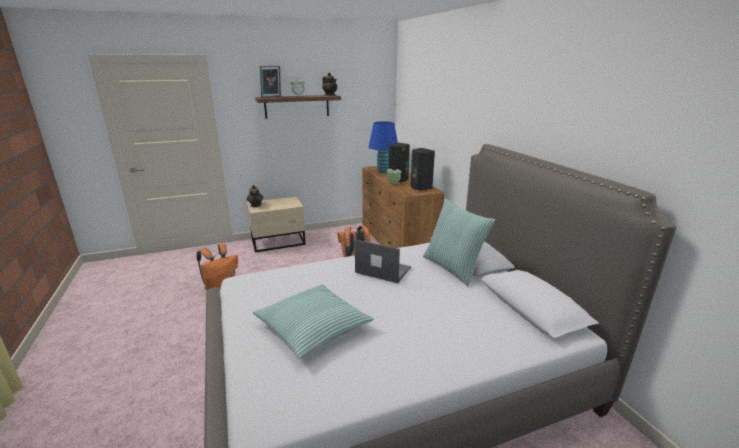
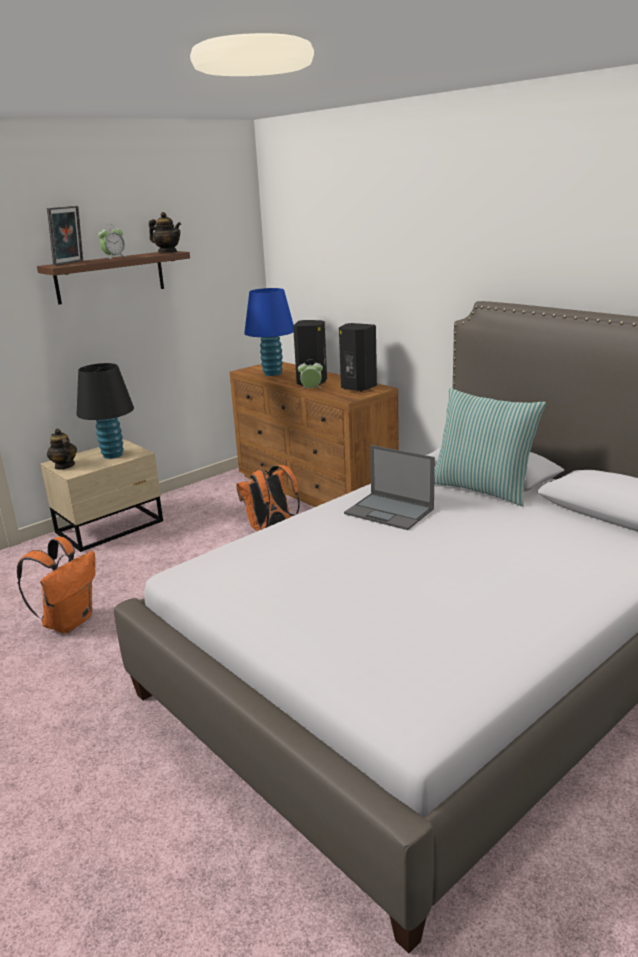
camera: 20 degrees left, 0 degrees up
(282, 204) = (113, 455): none -> black table lamp
(313, 327) = (367, 604): pillow -> none
(382, 270) = (390, 511): laptop -> laptop turned 150 degrees counterclockwise

